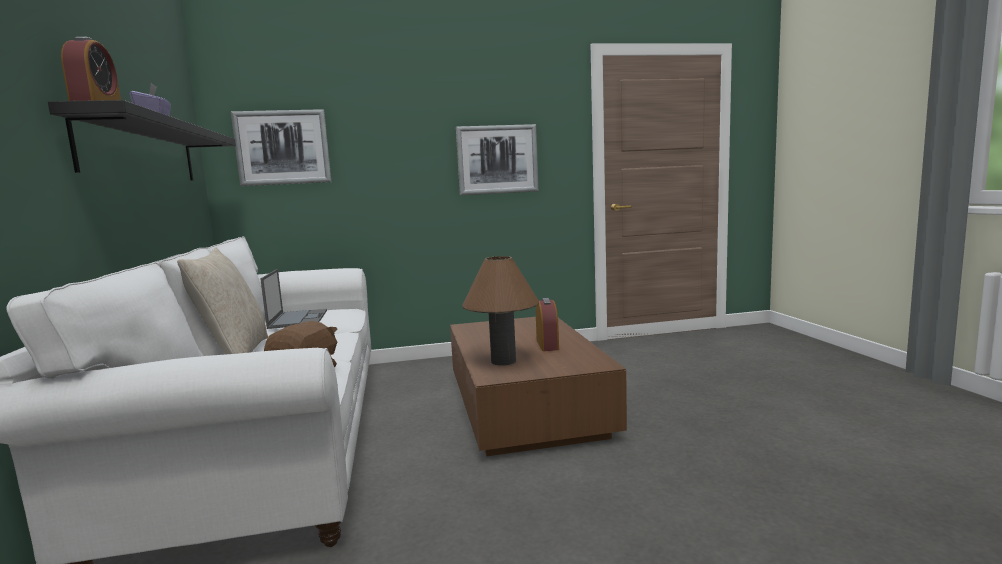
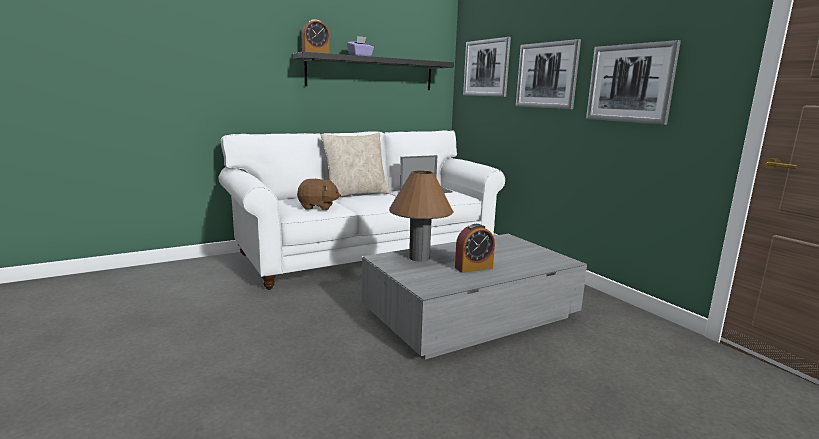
camera: 70 degrees right, 5 degrees up
(395, 155) = (547, 75): none -> picture
(525, 405) = (471, 315): brown coffee table -> grey coffee table

